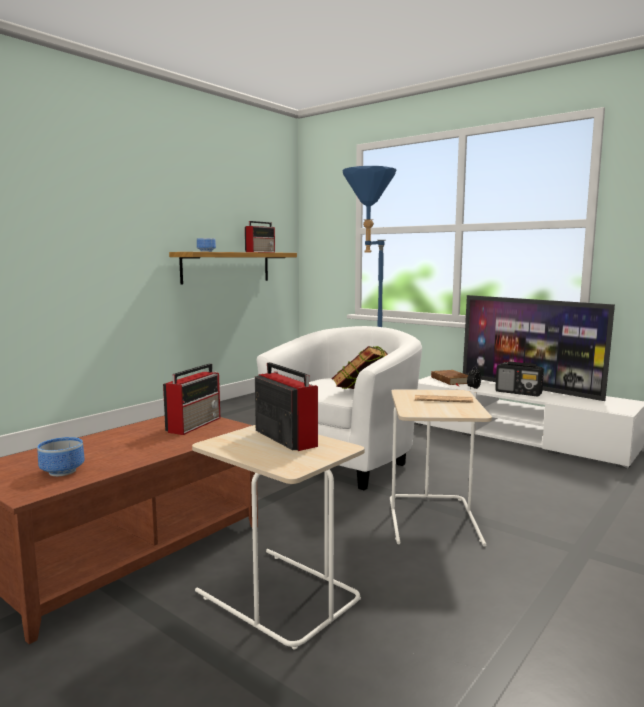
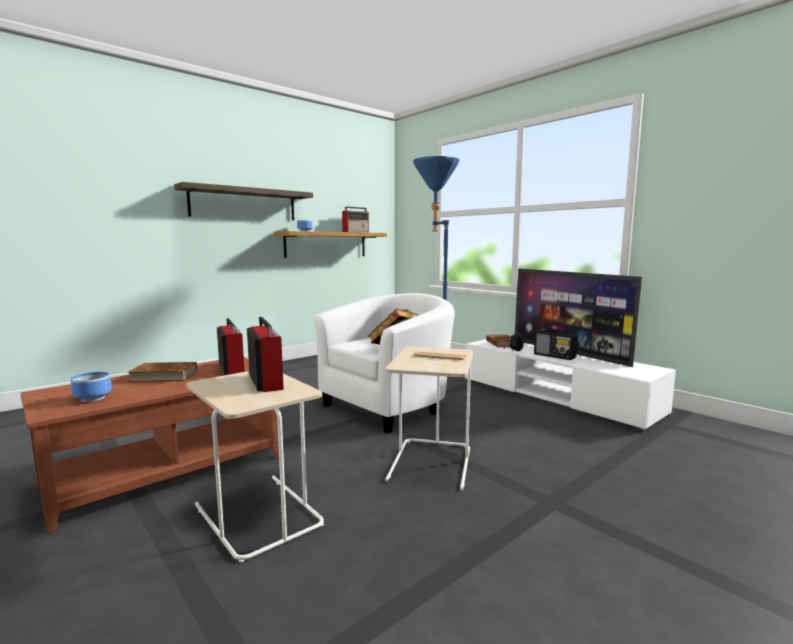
camera: 10 degrees right, 0 degrees up
(120, 438) = (164, 376): none -> brown book
(135, 218) = (244, 204): none -> shelf
(195, 424) = (231, 368): radio -> radio turned 60 degrees counterclockwise

